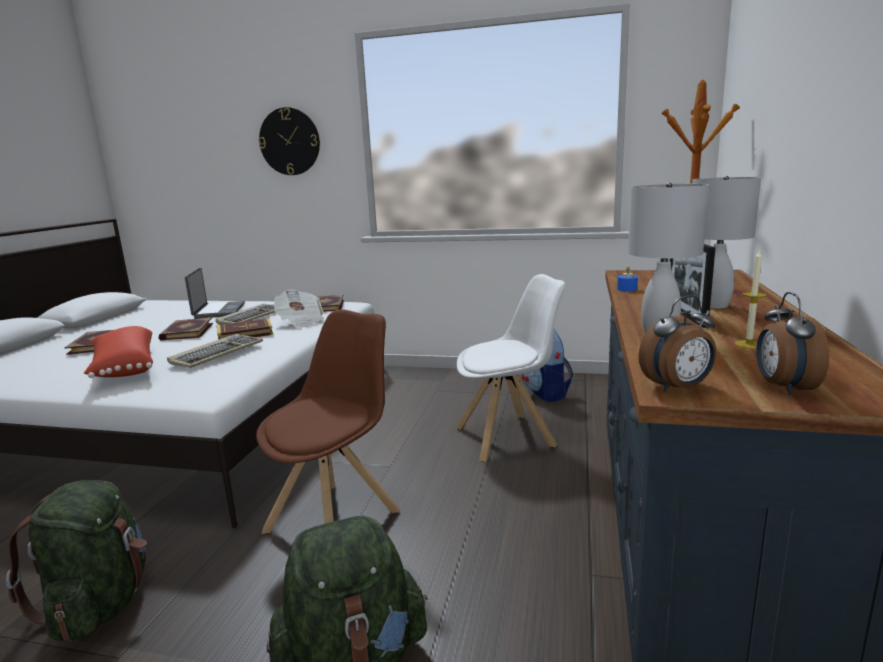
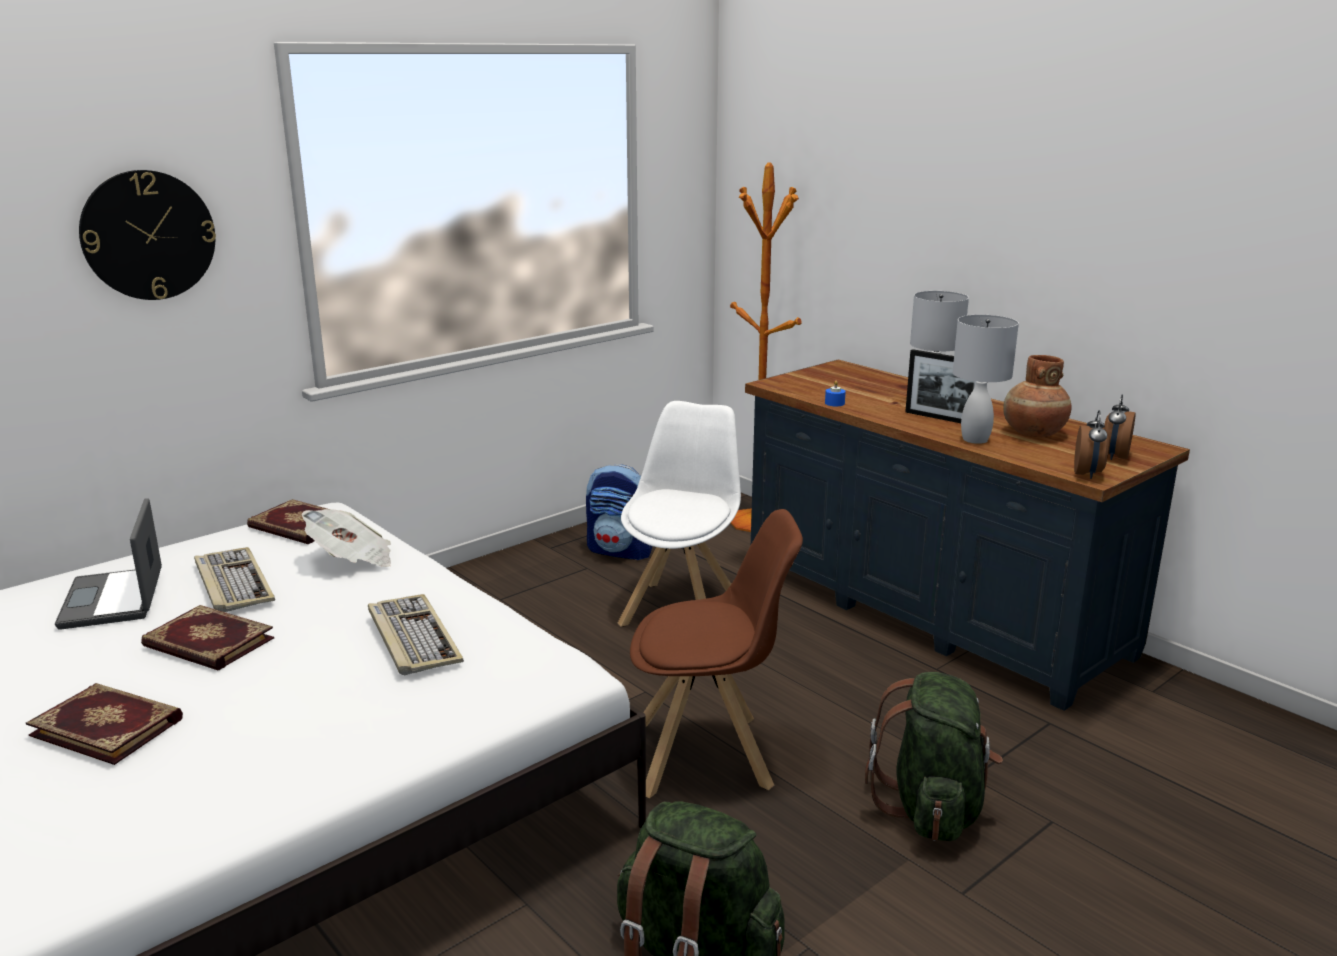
camera: 55 degrees left, 5 degrees up
(123, 367) = (325, 717): red pillow -> none
(218, 311) = (115, 599): laptop -> laptop turned 135 degrees counterclockwise
(245, 334) = (328, 605): book -> none
(337, 517) = (709, 755): brown chair -> brown chair turned 105 degrees clockwise
(748, 344) = (1033, 433): candle -> brown vase
(783, 387) = (1114, 456): alarm clock -> alarm clock turned 75 degrees clockwise

